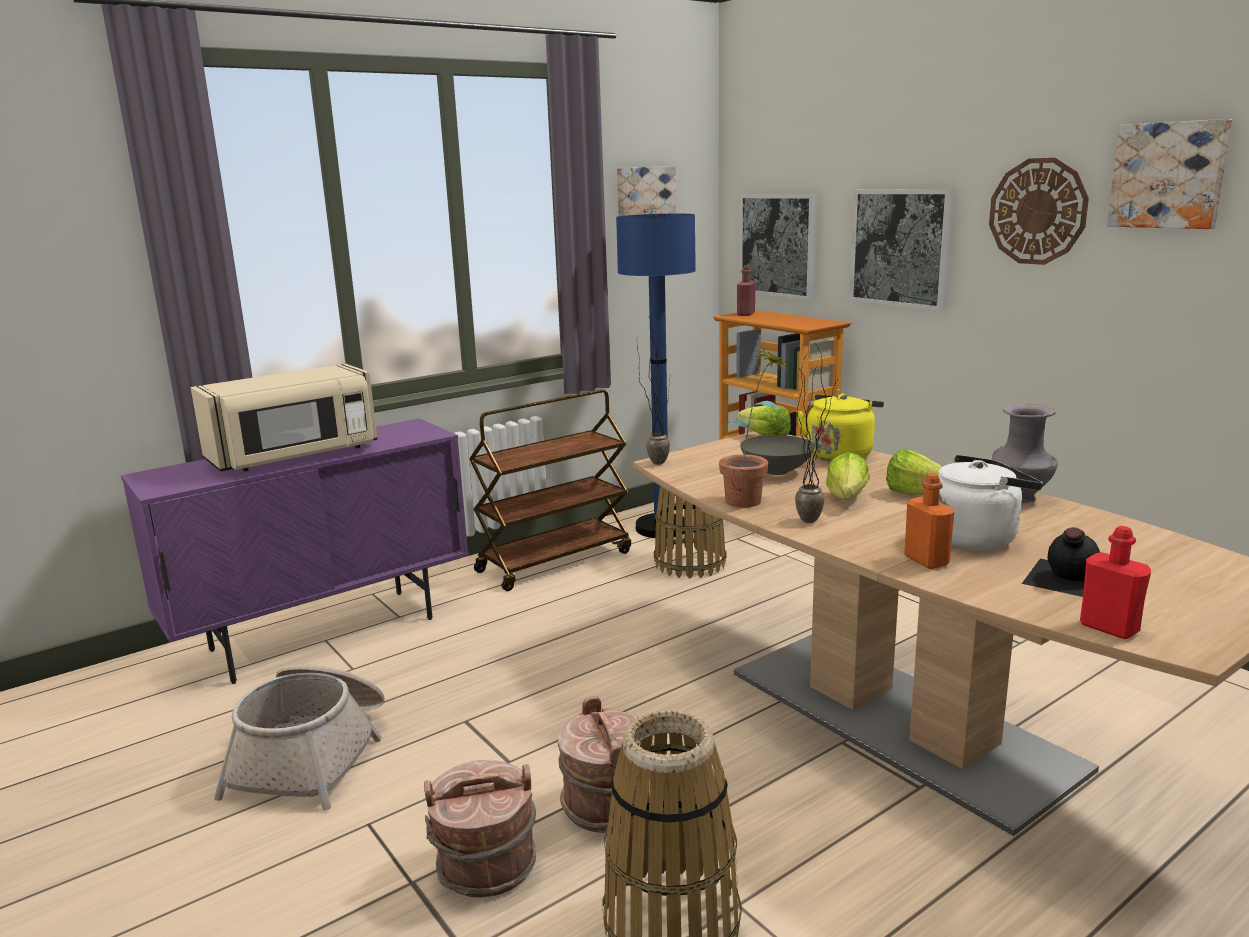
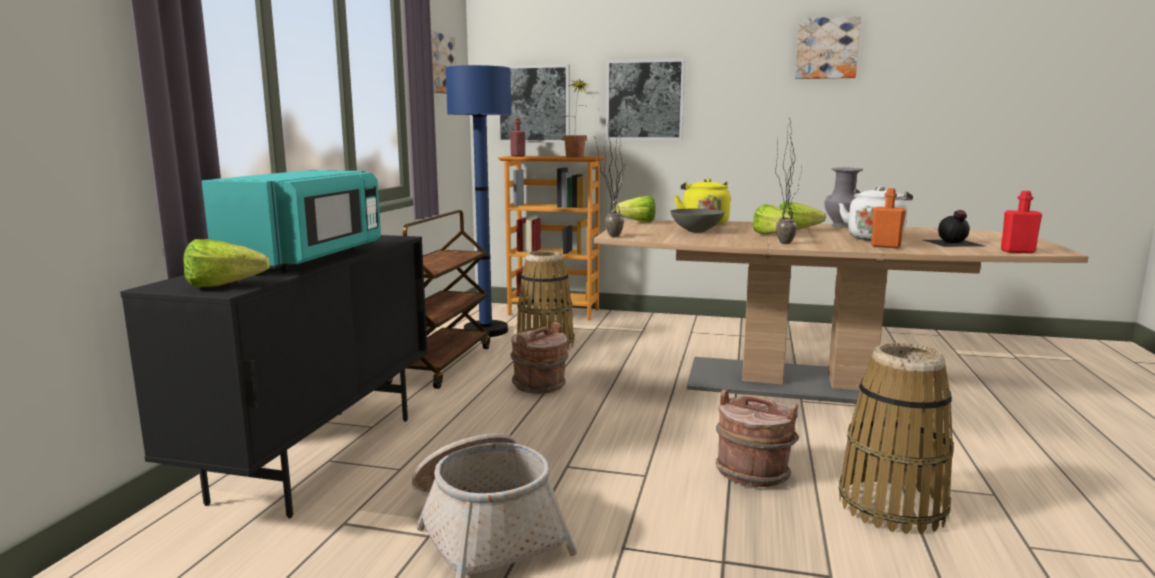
camera: 40 degrees left, 5 degrees down
(173, 485) = (231, 286): none -> lettuce
(295, 456) = (307, 259): beige microwave -> turquoise microwave
(325, 634) = (319, 457): purple cabinet -> black cabinet
(486, 868) = (751, 531): brown bucket -> brown bucket (540, 386)
(752, 498) = (725, 240): potted plant -> potted plant (576, 156)
(1037, 211) = (746, 72): wall clock -> none

